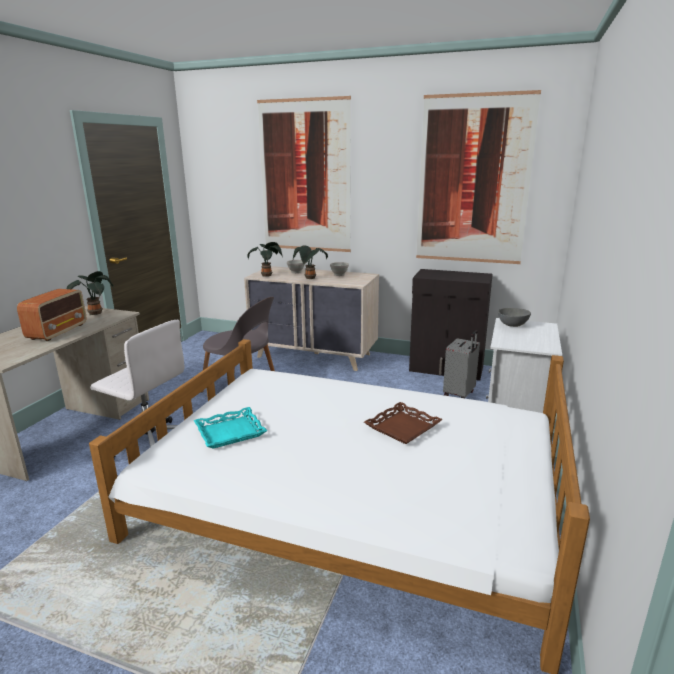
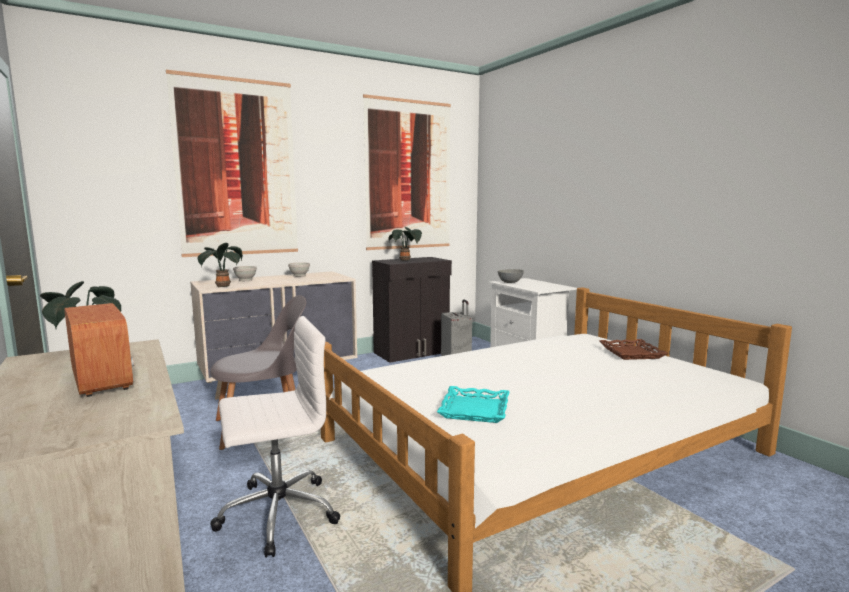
camera: 50 degrees left, 10 degrees down
(310, 278) = (282, 281): potted plant -> potted plant (406, 260)
(402, 427) = (558, 361): brown tray -> brown tray (631, 353)

